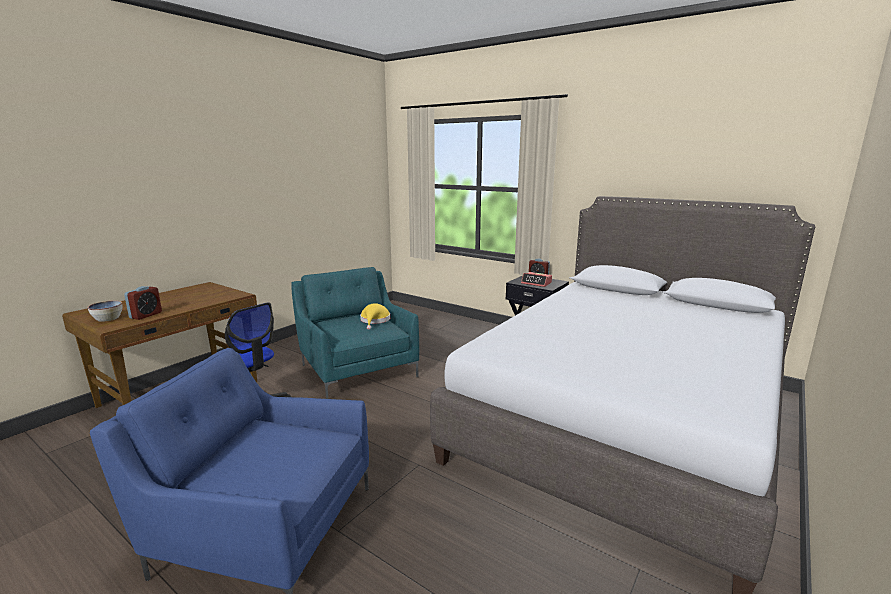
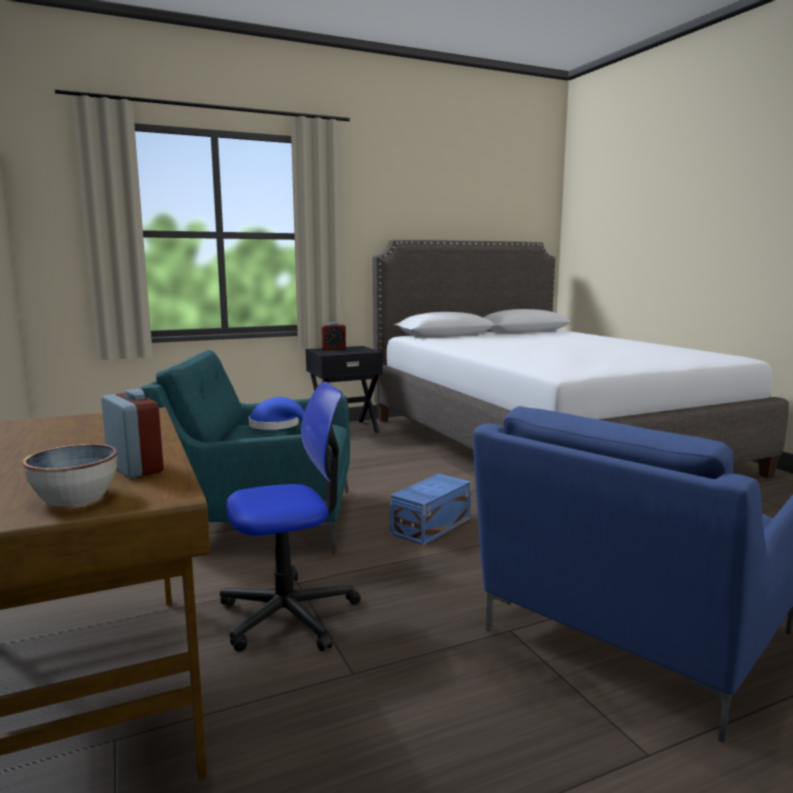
camera: 60 degrees left, 5 degrees down
(375, 321) = (278, 426): yellow hat -> blue hat
(385, 416) = (429, 526): none -> blue storage box
(536, 283) = (348, 351): alarm clock -> none

